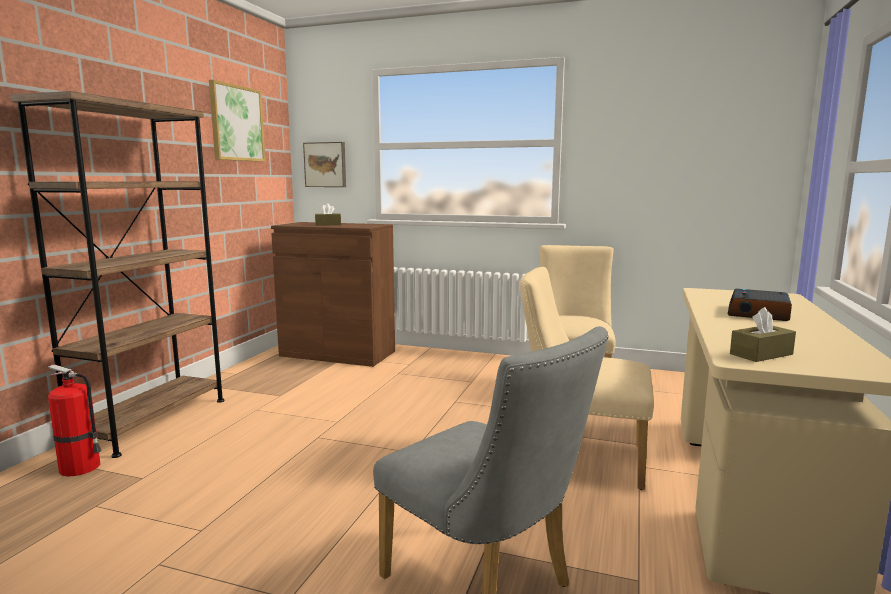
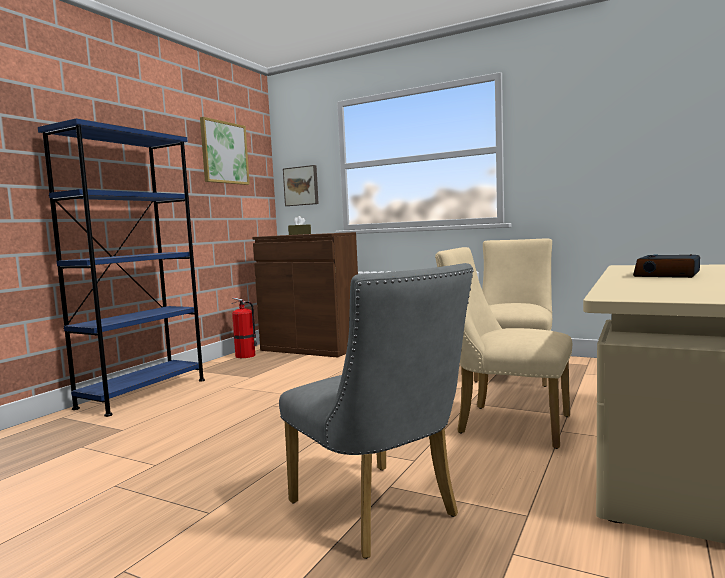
camera: 10 degrees right, 5 degrees down
(82, 467) = (80, 422): fire extinguisher -> fire extinguisher (246, 355)
(152, 421) = (143, 393): brown bookcase -> blue bookcase
(761, 354) = (638, 293): brown tissue box -> none

